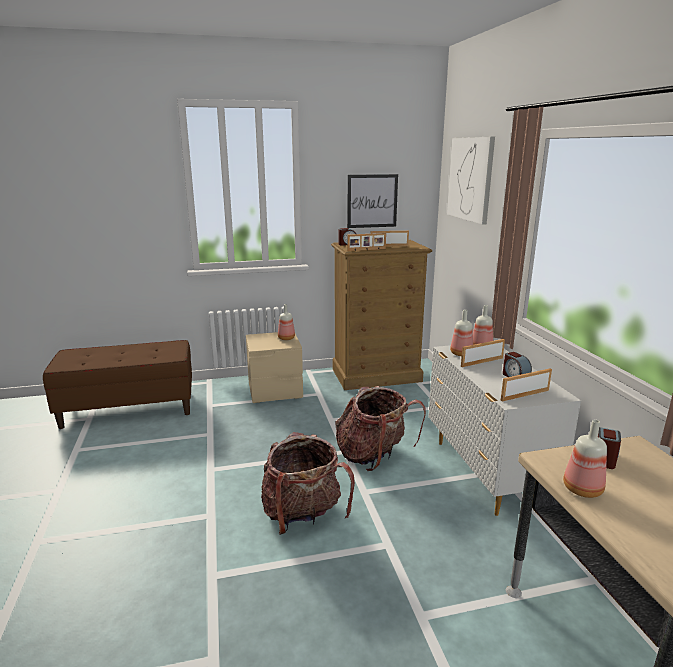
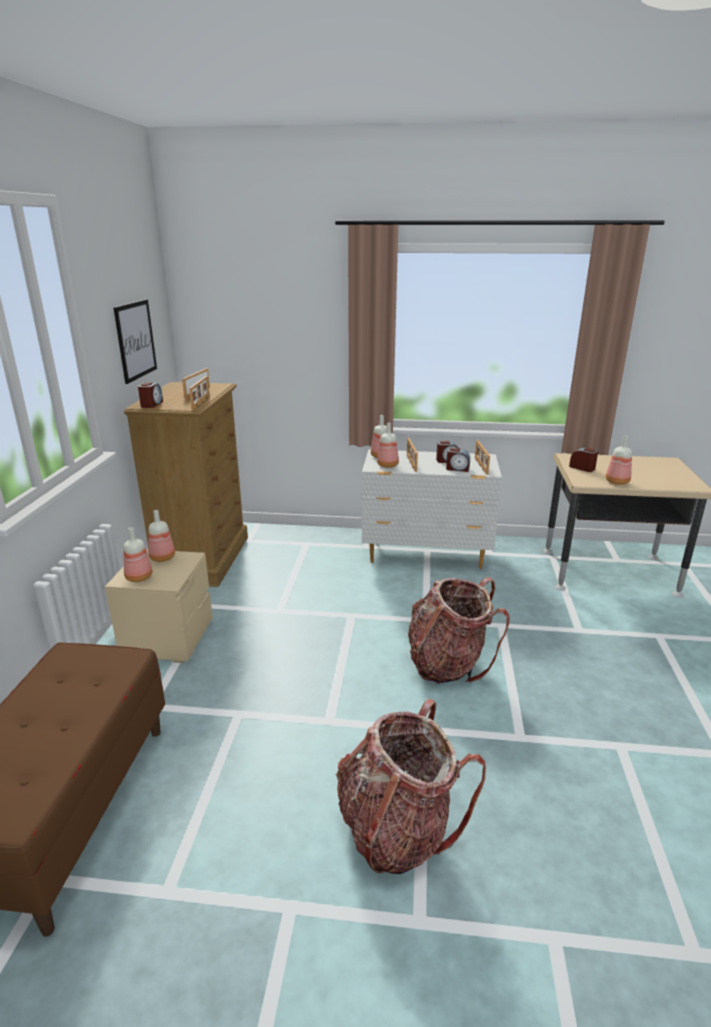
camera: 70 degrees left, 5 degrees up
(259, 339) = (138, 577): none -> bottle
(374, 456) = (370, 600): backpack -> backpack (397, 829)
(470, 179) = (251, 296): picture -> none
(497, 384) = (457, 469): none -> alarm clock

